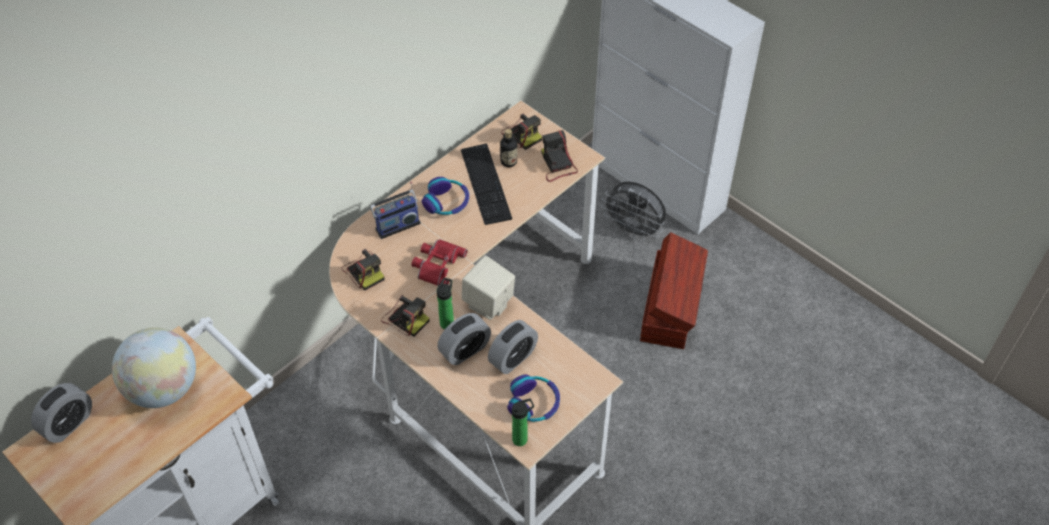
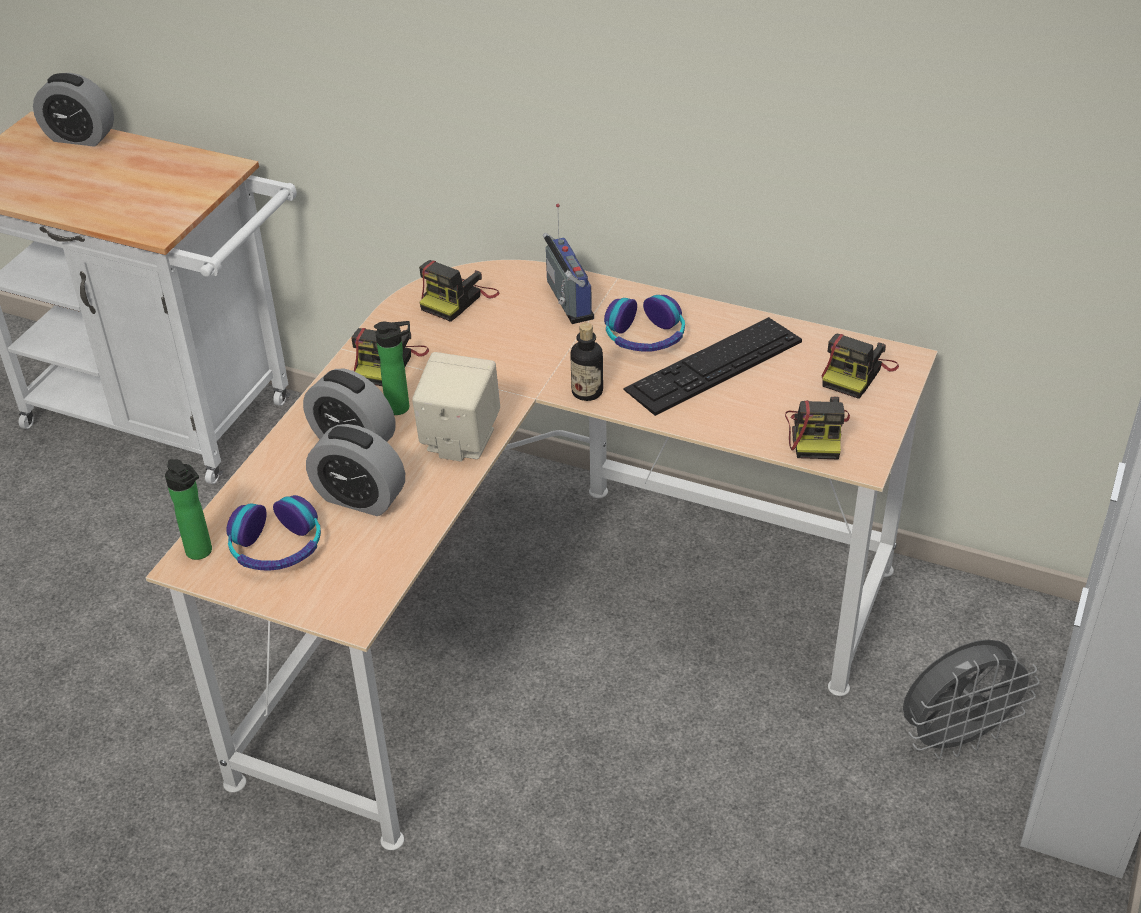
camera: 70 degrees right, 10 degrees down
(164, 389) = (152, 182): globe -> none
(397, 225) = (566, 302): radio -> radio turned 150 degrees counterclockwise
(437, 264) = (511, 364): red binoculars -> none
(508, 161) = (782, 376): bottle -> bottle (587, 392)
(557, 165) = (817, 434): camera -> camera turned 135 degrees clockwise
(633, 230) = (955, 738): grey fan -> grey fan turned 120 degrees counterclockwise
(670, 307) = (810, 849): brown storage box -> none

